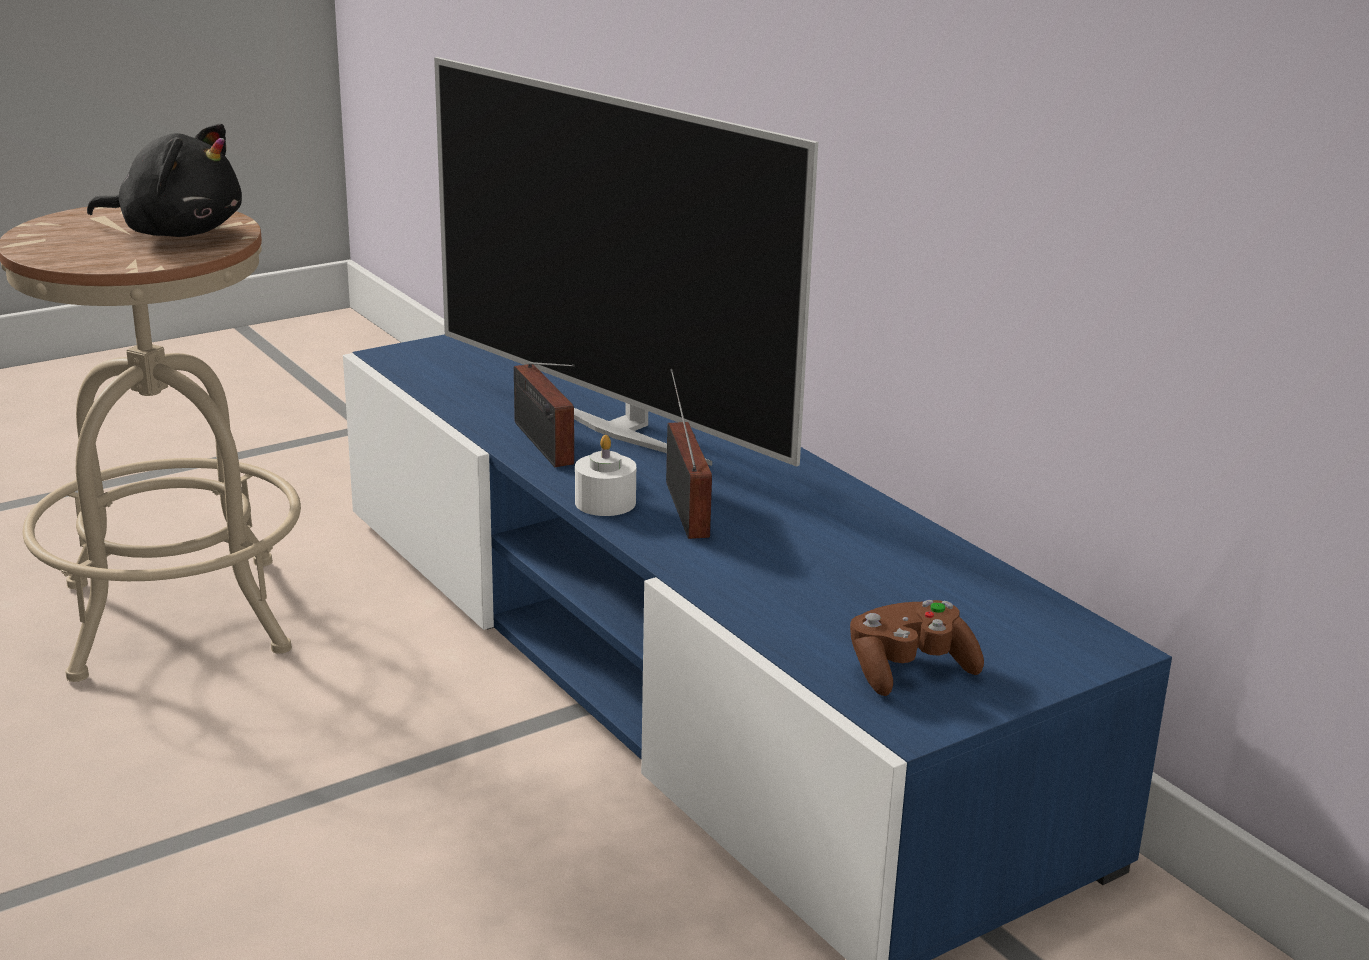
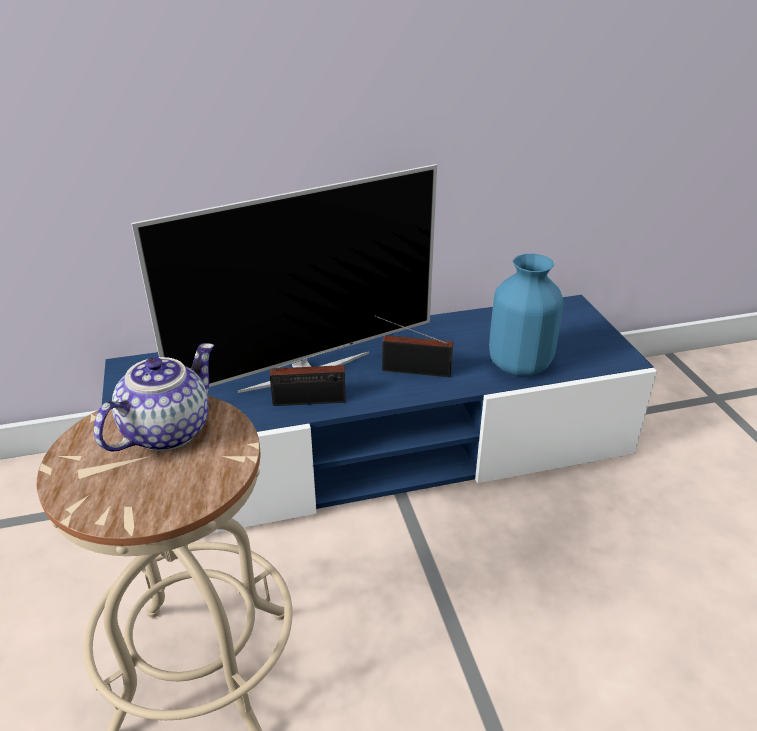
camera: 70 degrees left, 10 degrees up
(177, 232) = (166, 431): black plush toy -> teapot
(605, 502) = (397, 393): white candle -> none
(785, 599) = (518, 364): none -> blue vase
(909, 670) = (586, 349): brown game controller -> none

